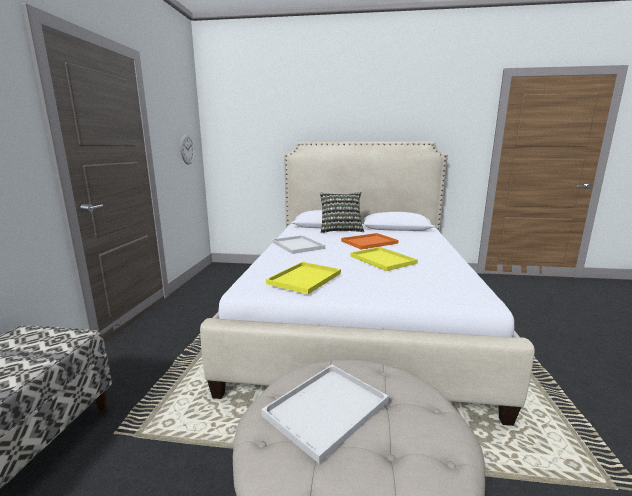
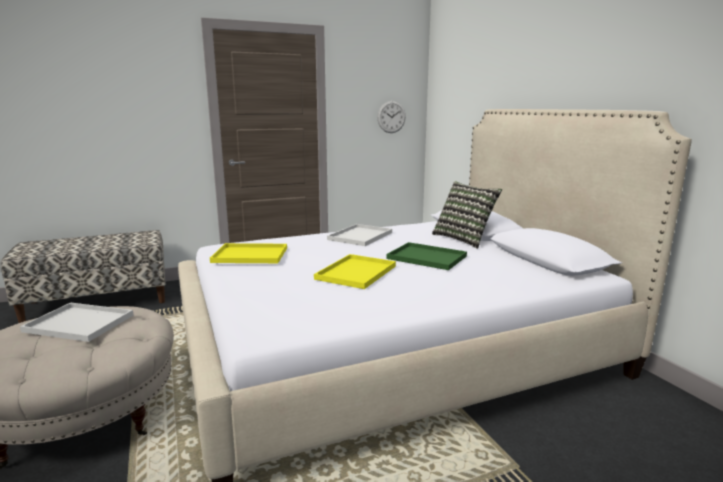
camera: 60 degrees right, 0 degrees up
(369, 242) = (425, 257): orange tray -> green tray

